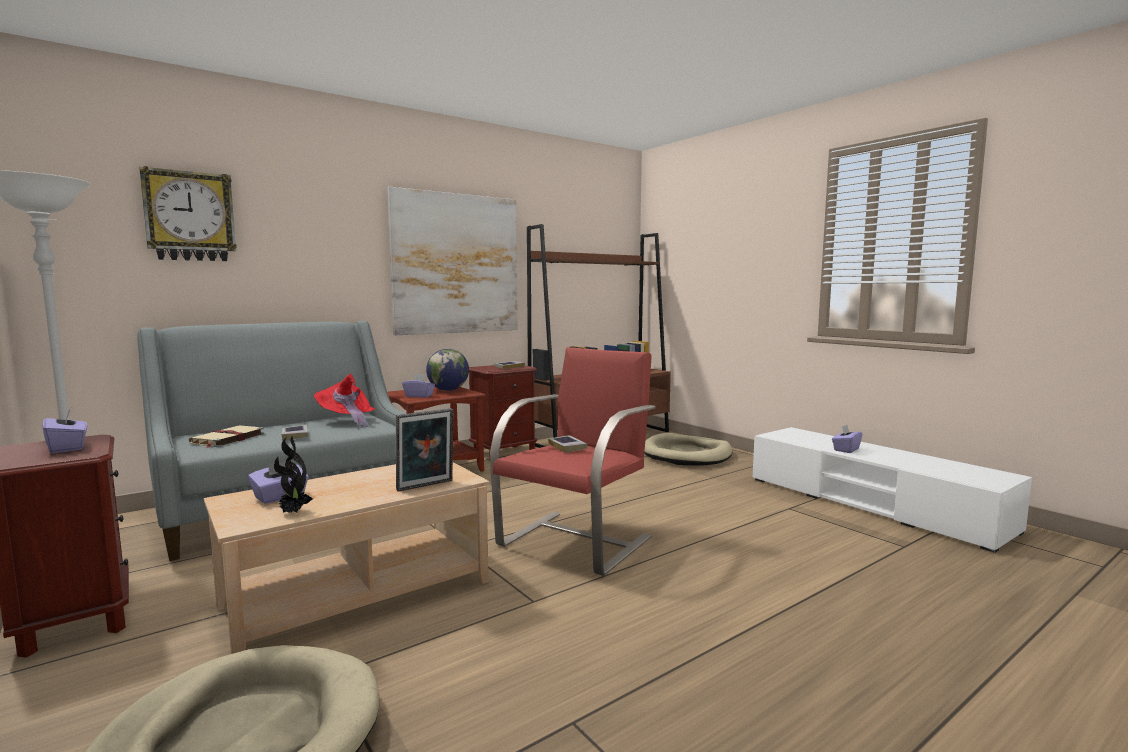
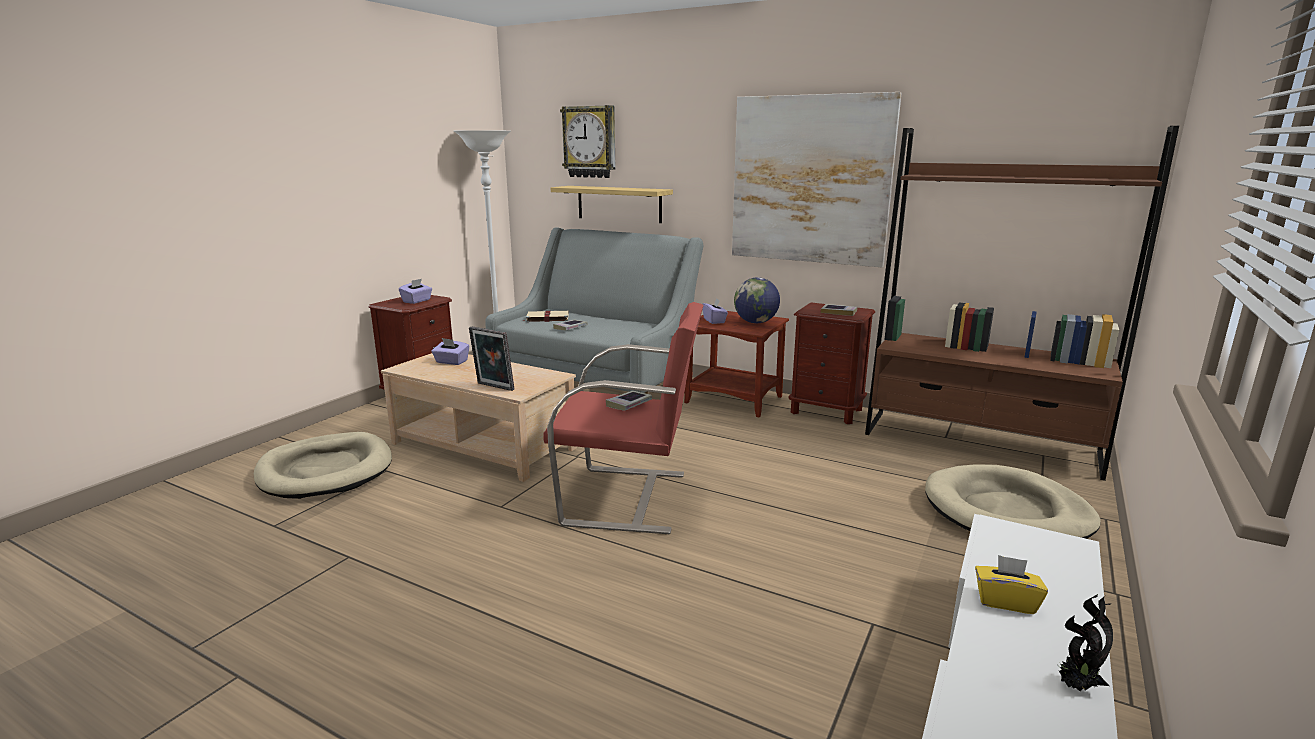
camera: 65 degrees right, 10 degrees up
(243, 292) = (619, 204): none -> shelf
(293, 512) = (425, 372): potted plant -> potted plant (1076, 686)
(347, 421) = (626, 327): red hat -> none
(846, 449) = (1005, 601): purple tissue box -> yellow tissue box

